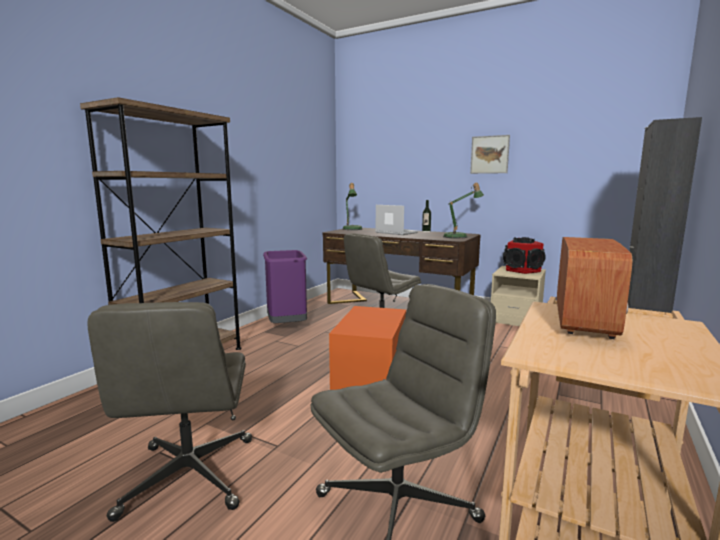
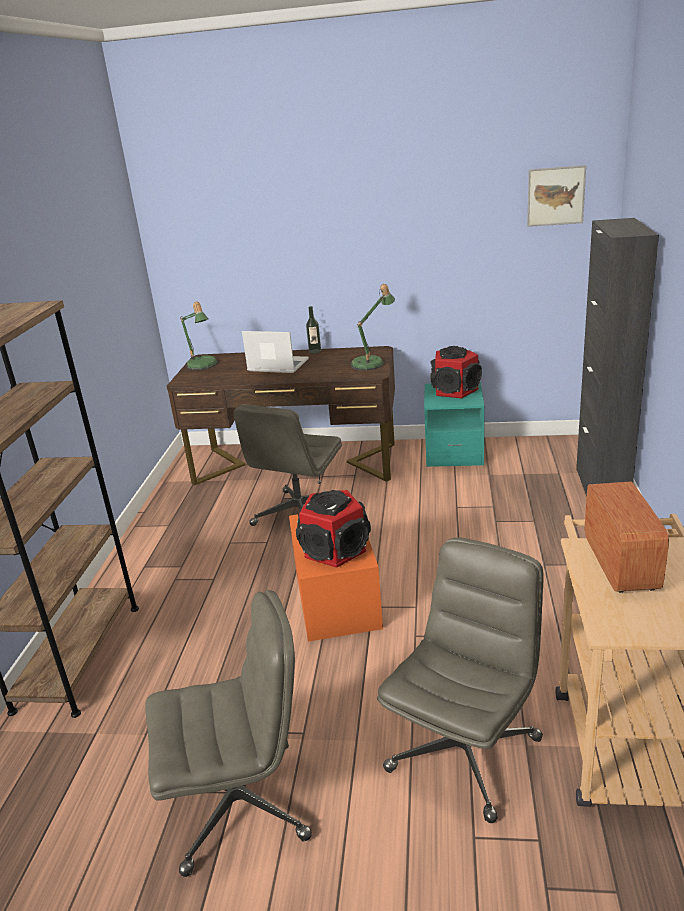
camera: 20 degrees left, 15 degrees up
(189, 477) = (241, 804): grey office chair -> grey office chair turned 75 degrees counterclockwise
(287, 325) = (168, 545): purple trash can -> none
(369, 325) = (336, 550): none -> speaker
(489, 154) = (391, 234): picture -> picture (555, 196)
(516, 319) = (454, 453): beige nightstand -> turquoise nightstand

